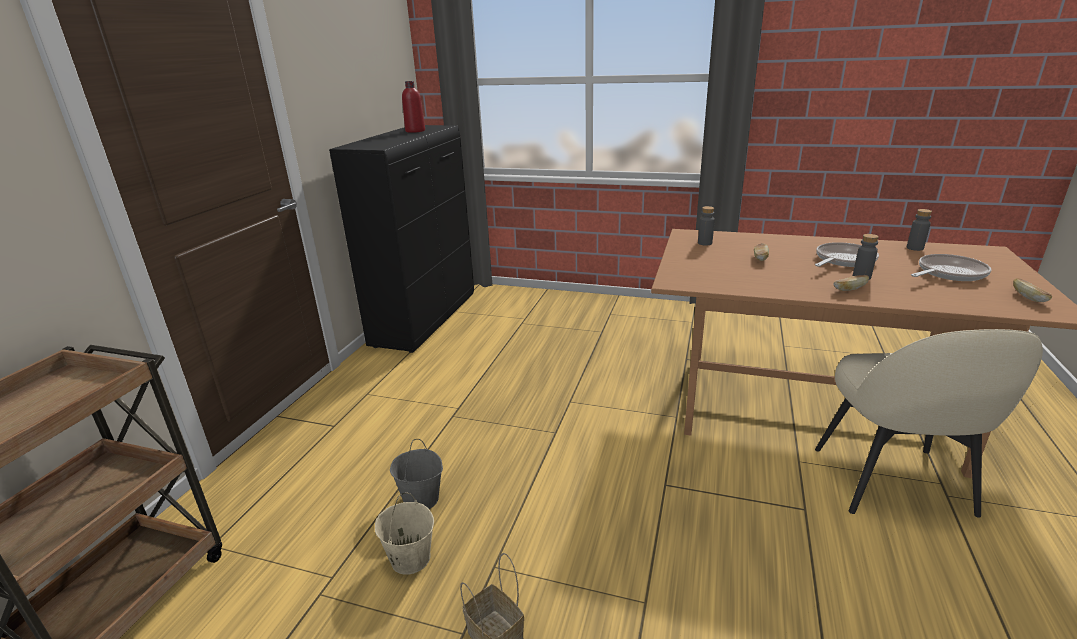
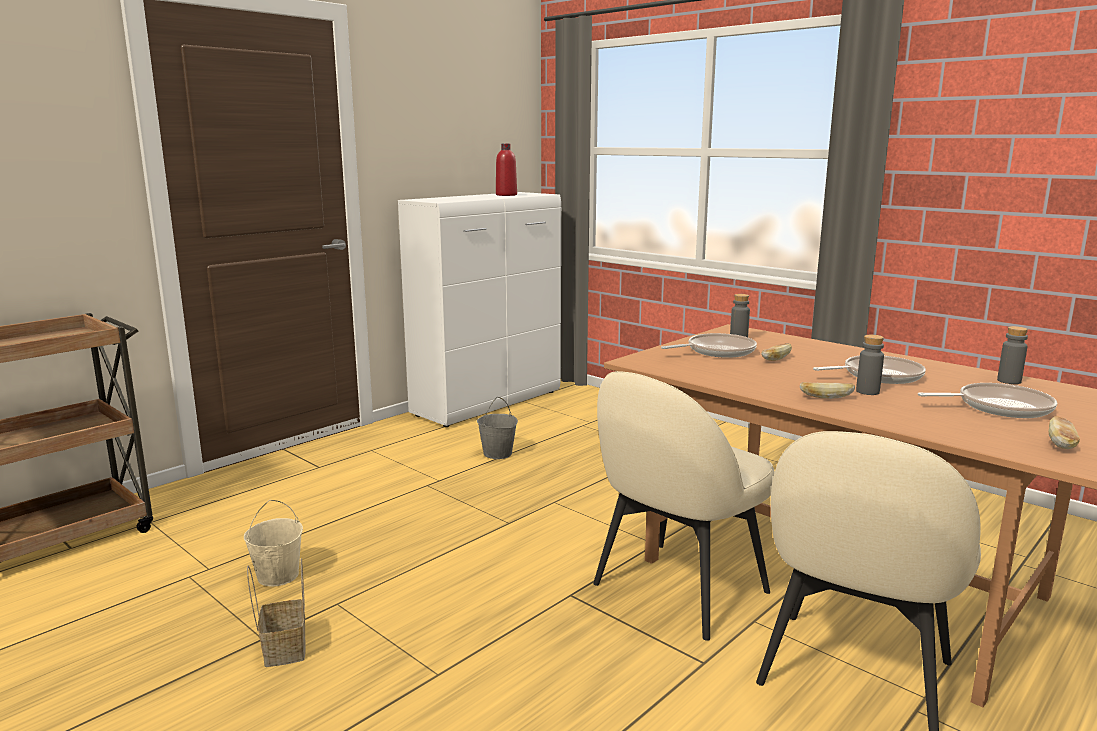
camera: 25 degrees right, 10 degrees down
(422, 499) = (332, 538): grey bucket -> grey bucket (498, 454)
(425, 319) = (488, 403): black cabinet -> white cabinet
(711, 259) = (717, 351): none -> frying pan
(729, 453) = (677, 590): none -> beige chair

